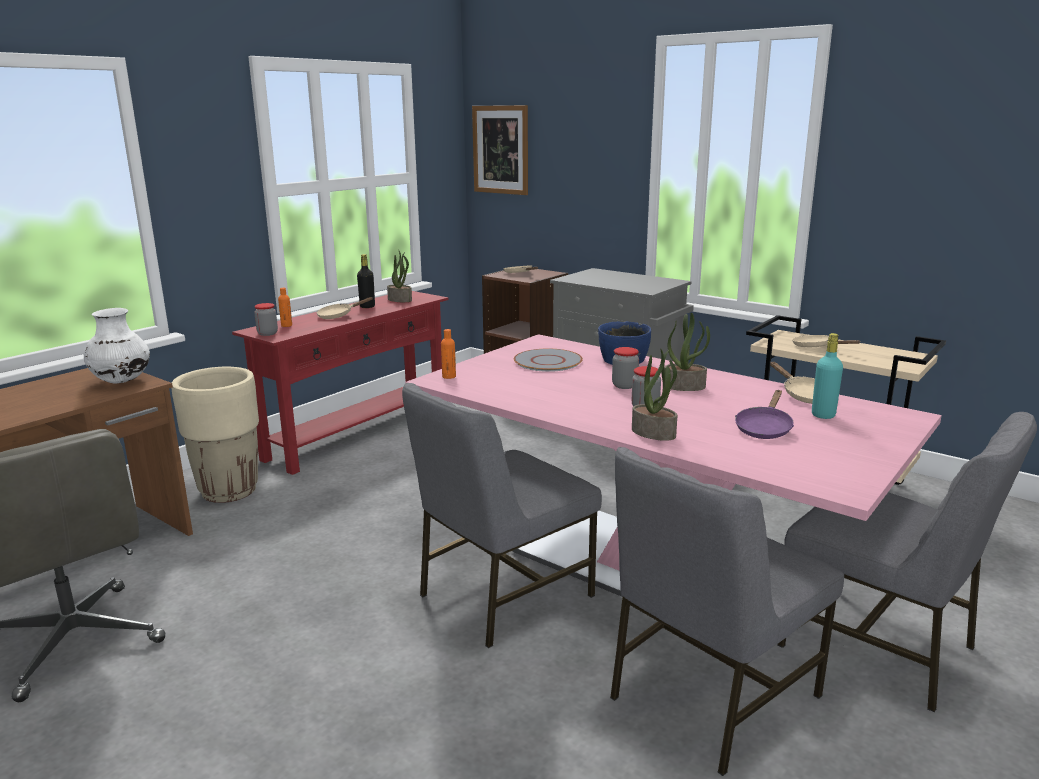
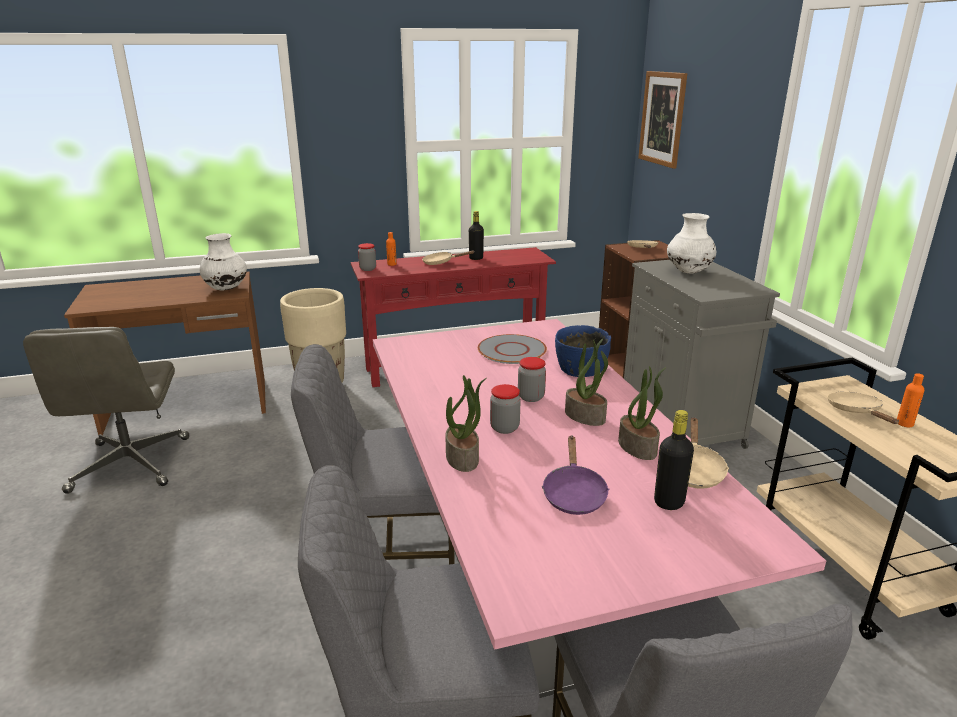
camera: 35 degrees right, 5 degrees up
(400, 300) = (512, 256): potted plant -> potted plant (638, 447)
(449, 376) = (409, 343): orange bottle -> orange bottle (904, 423)
(605, 279) = (688, 272): none -> white vase
(764, 428) = (573, 494): purple frying pan -> purple frying pan turned 60 degrees counterclockwise
(823, 415) = (669, 502): turquoise bottle -> black bottle

